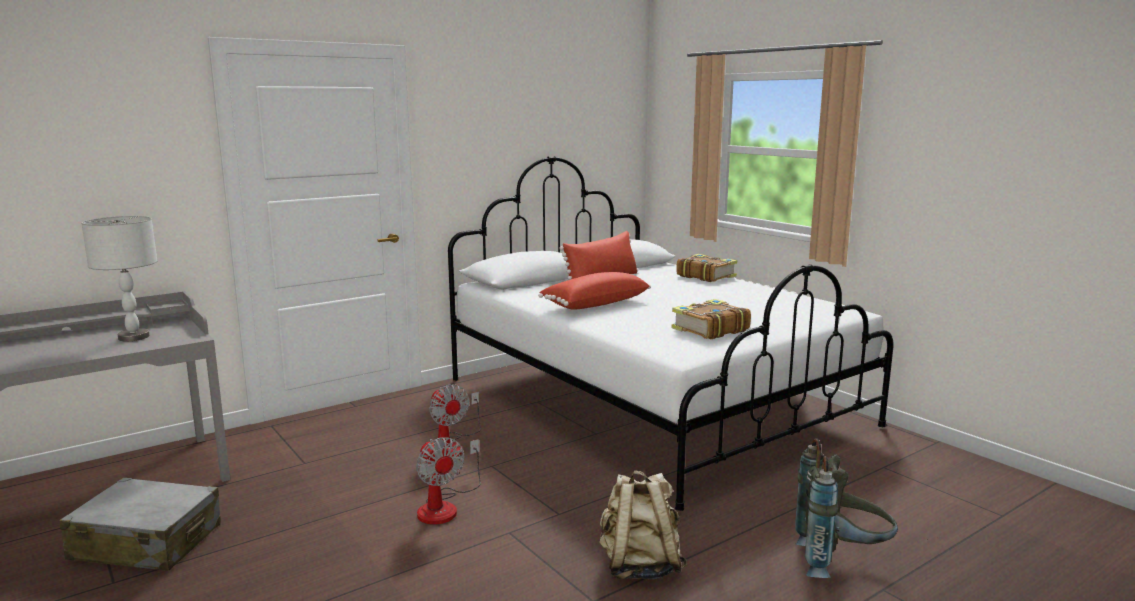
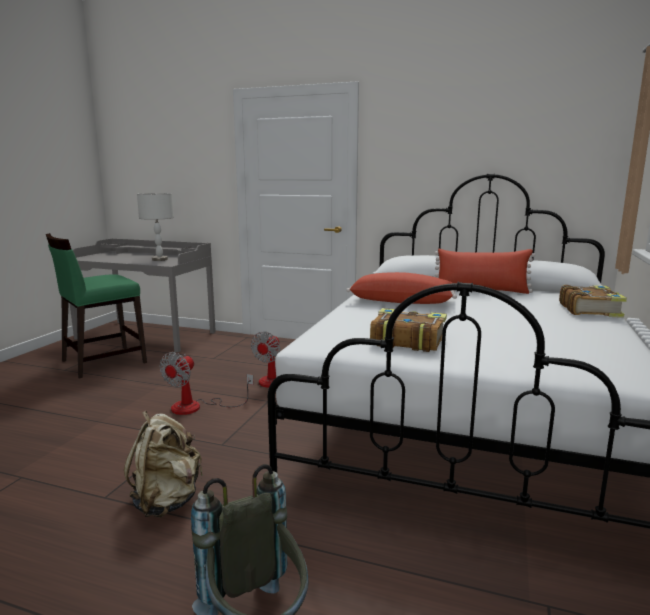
camera: 55 degrees right, 0 degrees up
(147, 542) = (103, 362): grey suitcase -> green chair

